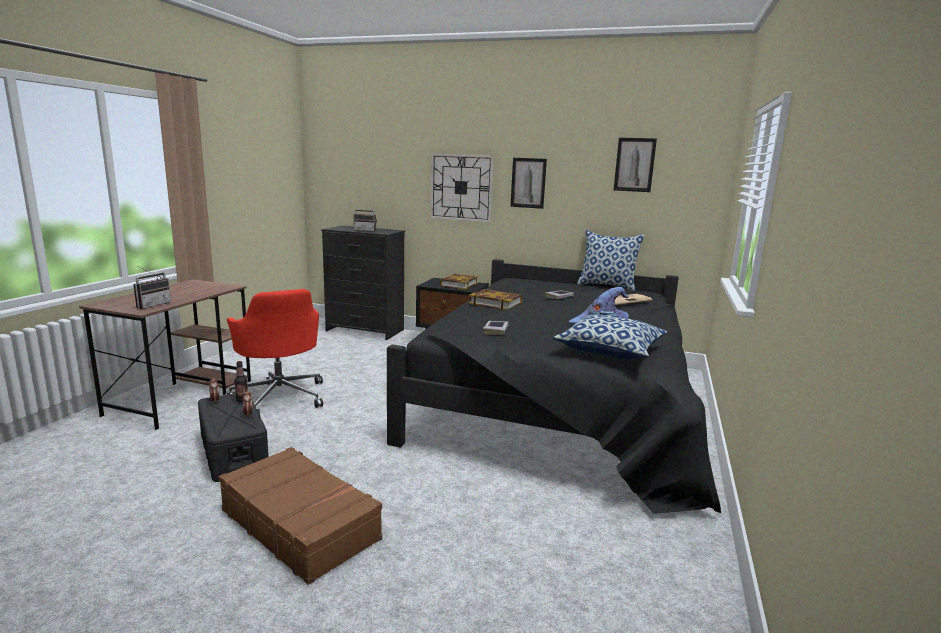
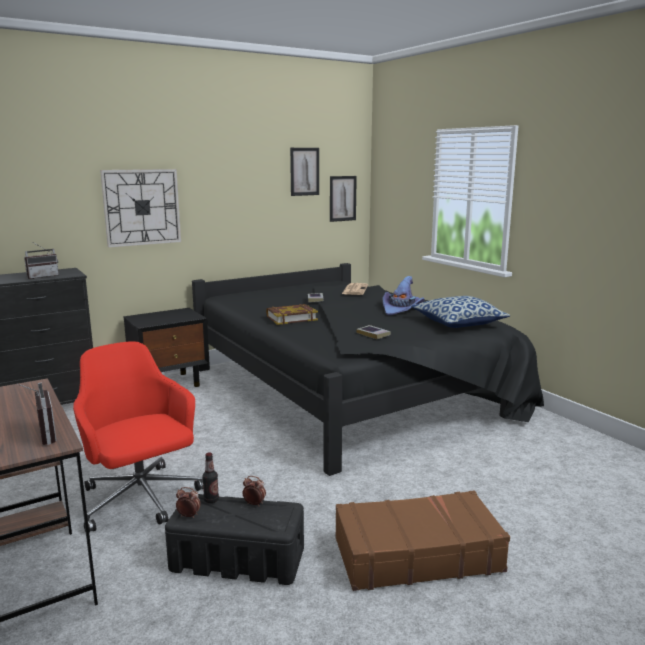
camera: 50 degrees left, 0 degrees up
(280, 397) = (141, 500): red office chair -> red office chair turned 135 degrees counterclockwise
(459, 284) = (171, 316): book -> none
(528, 183) = (215, 195): picture -> picture (342, 198)
(607, 286) = (301, 283): pillow -> none

